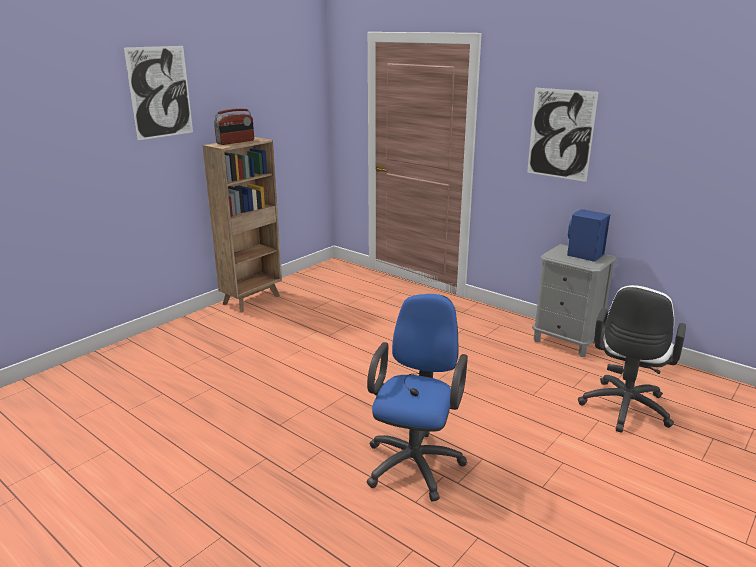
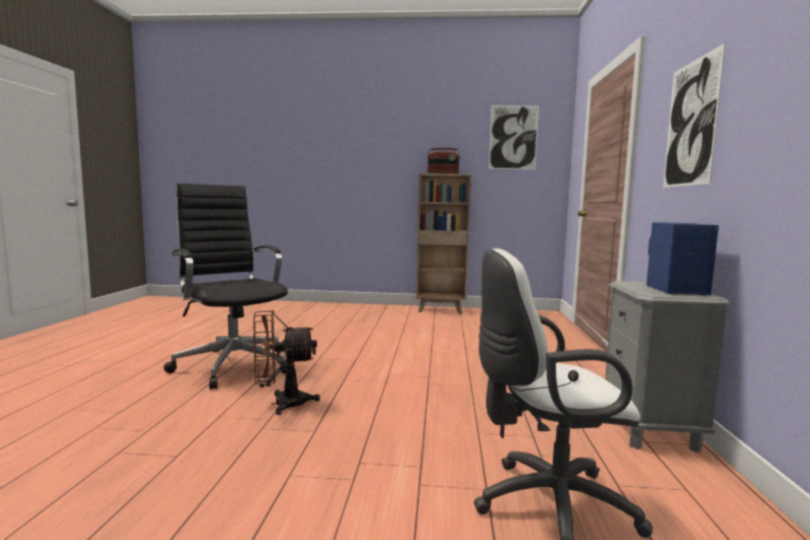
camera: 55 degrees right, 15 degrees down
(160, 92) = (395, 134): picture -> picture (513, 137)
(278, 467) = (233, 364): none -> black office chair
(415, 461) = (281, 403): blue office chair -> brown fan

